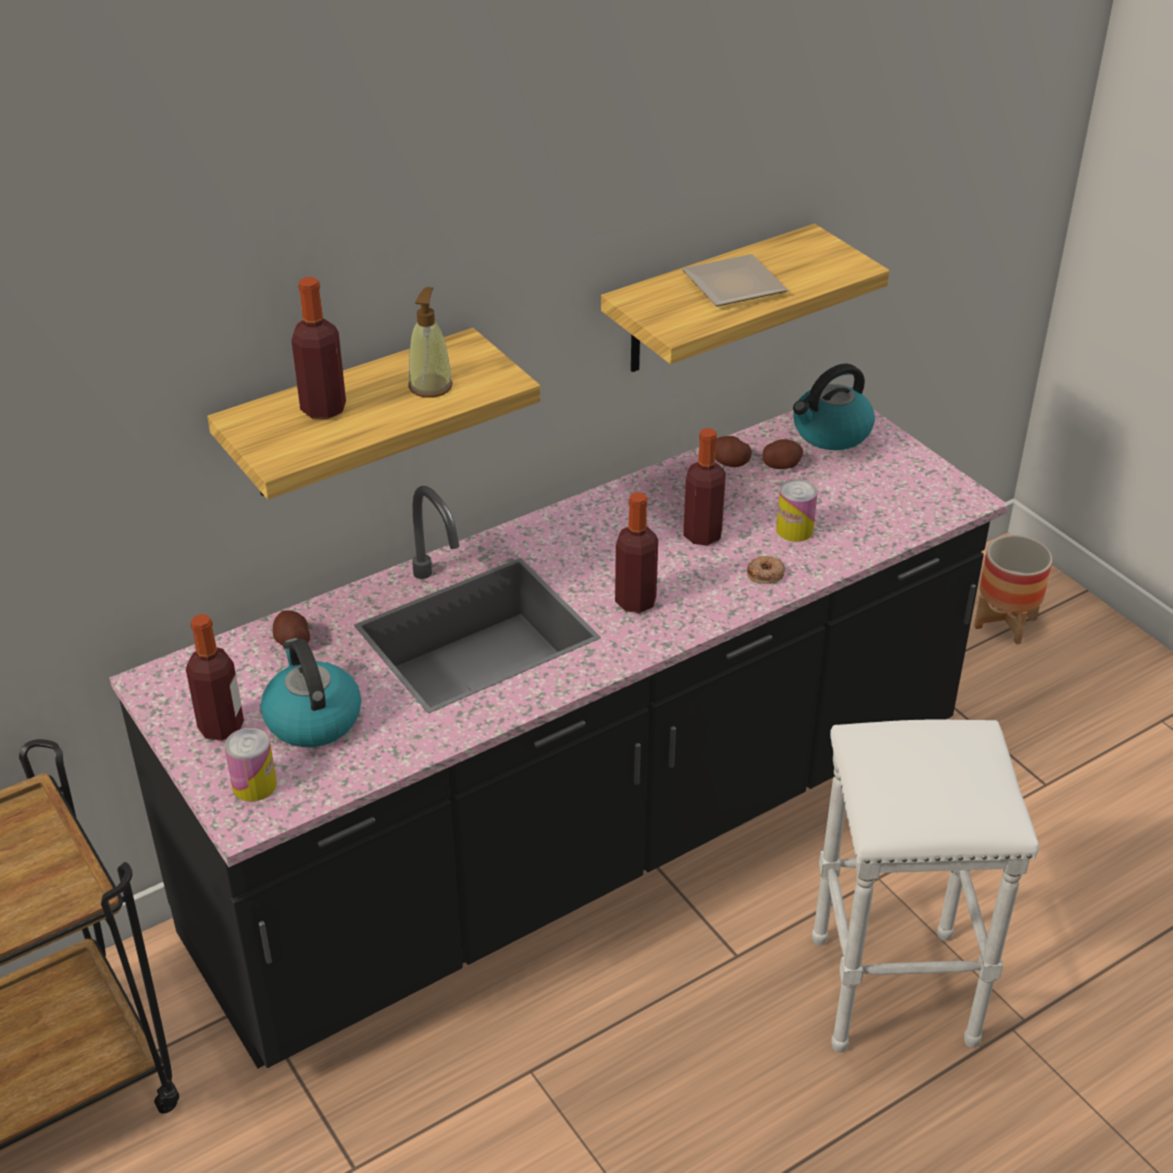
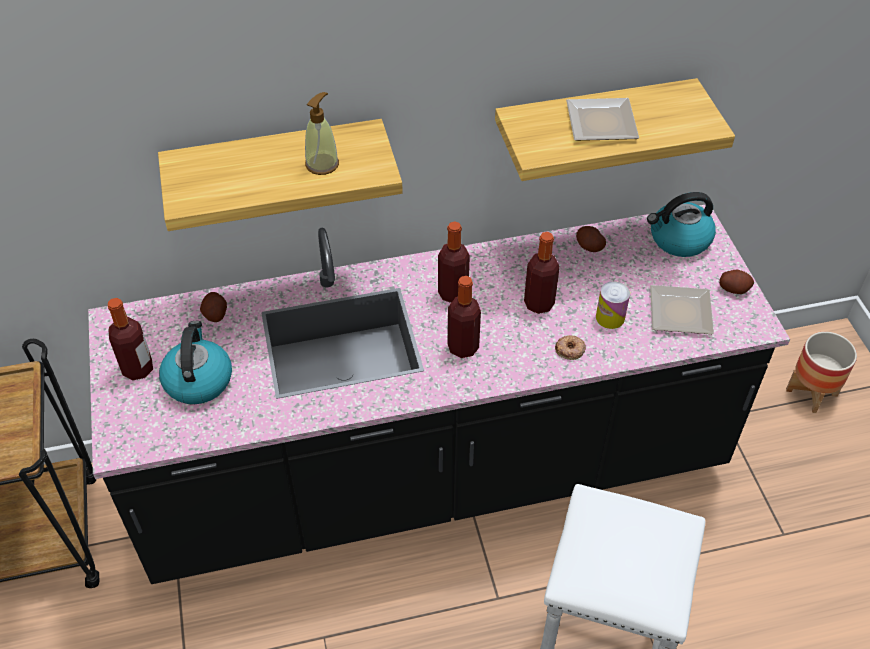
camera: 20 degrees right, 10 degrees up
(254, 785) = (136, 421): can -> none
(323, 408) = (237, 165): bottle -> bottle (453, 293)
(781, 465) = (627, 258): potato -> potato (734, 288)
(874, 504) = (682, 311): none -> plate

